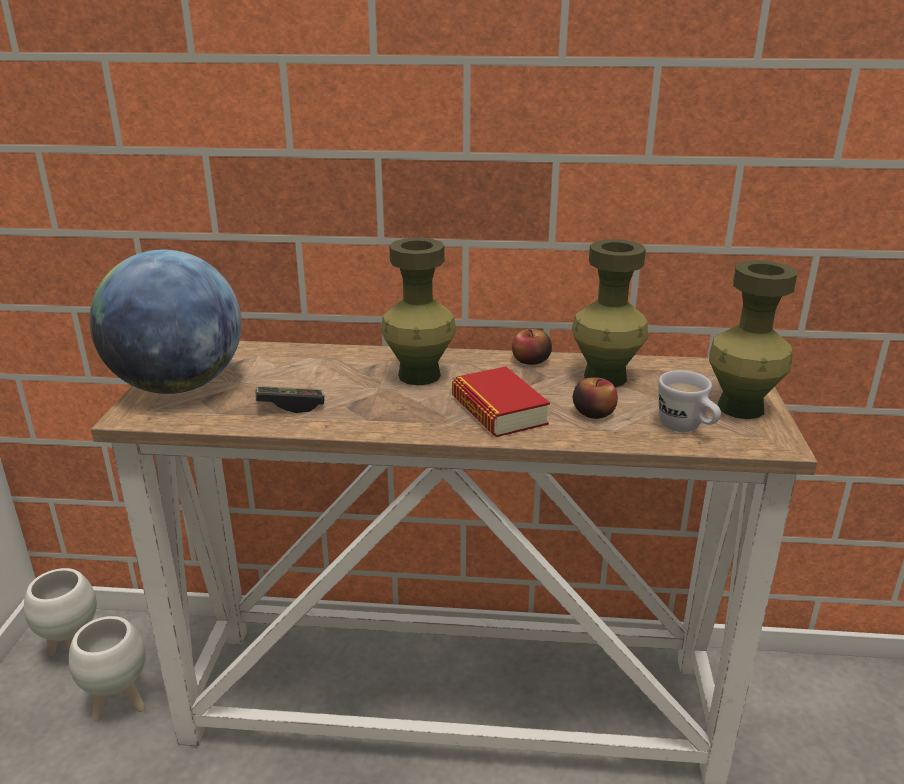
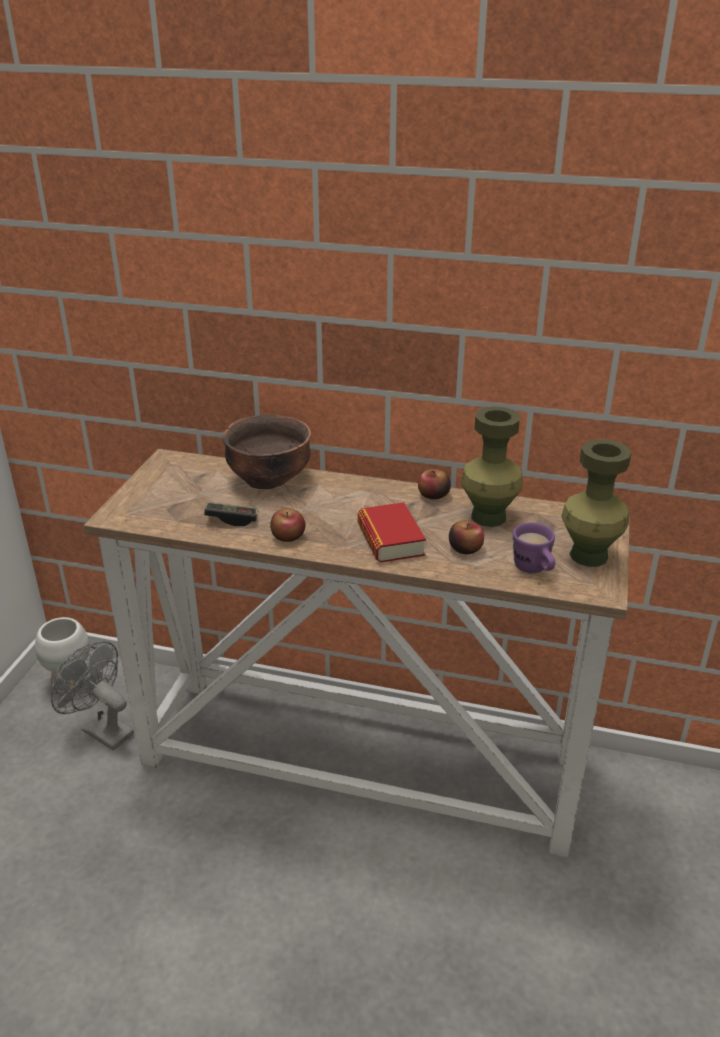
camera: 10 degrees right, 5 degrees up
(120, 706) = (101, 730): white planter -> grey fan
(178, 386) = (151, 493): globe -> none
(325, 359) = (268, 479): none -> brown bowl
(369, 418) = (288, 536): none -> apple
(419, 375) = (339, 501): green vase -> none
(686, 429) = (534, 570): white mug -> purple mug

